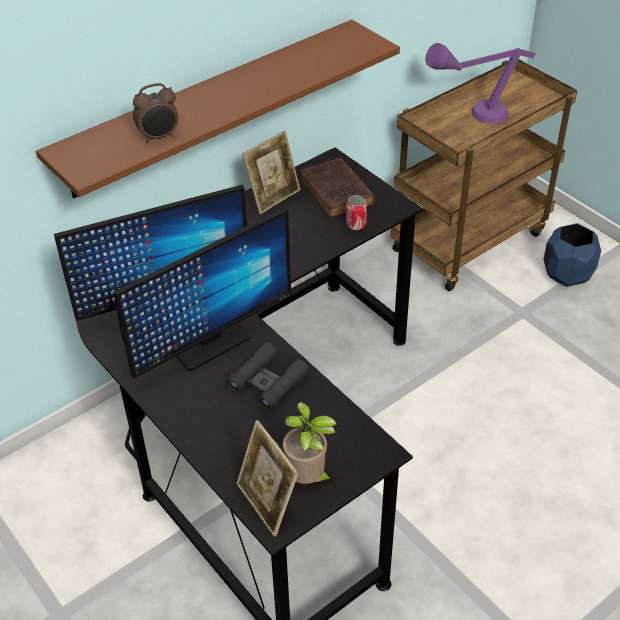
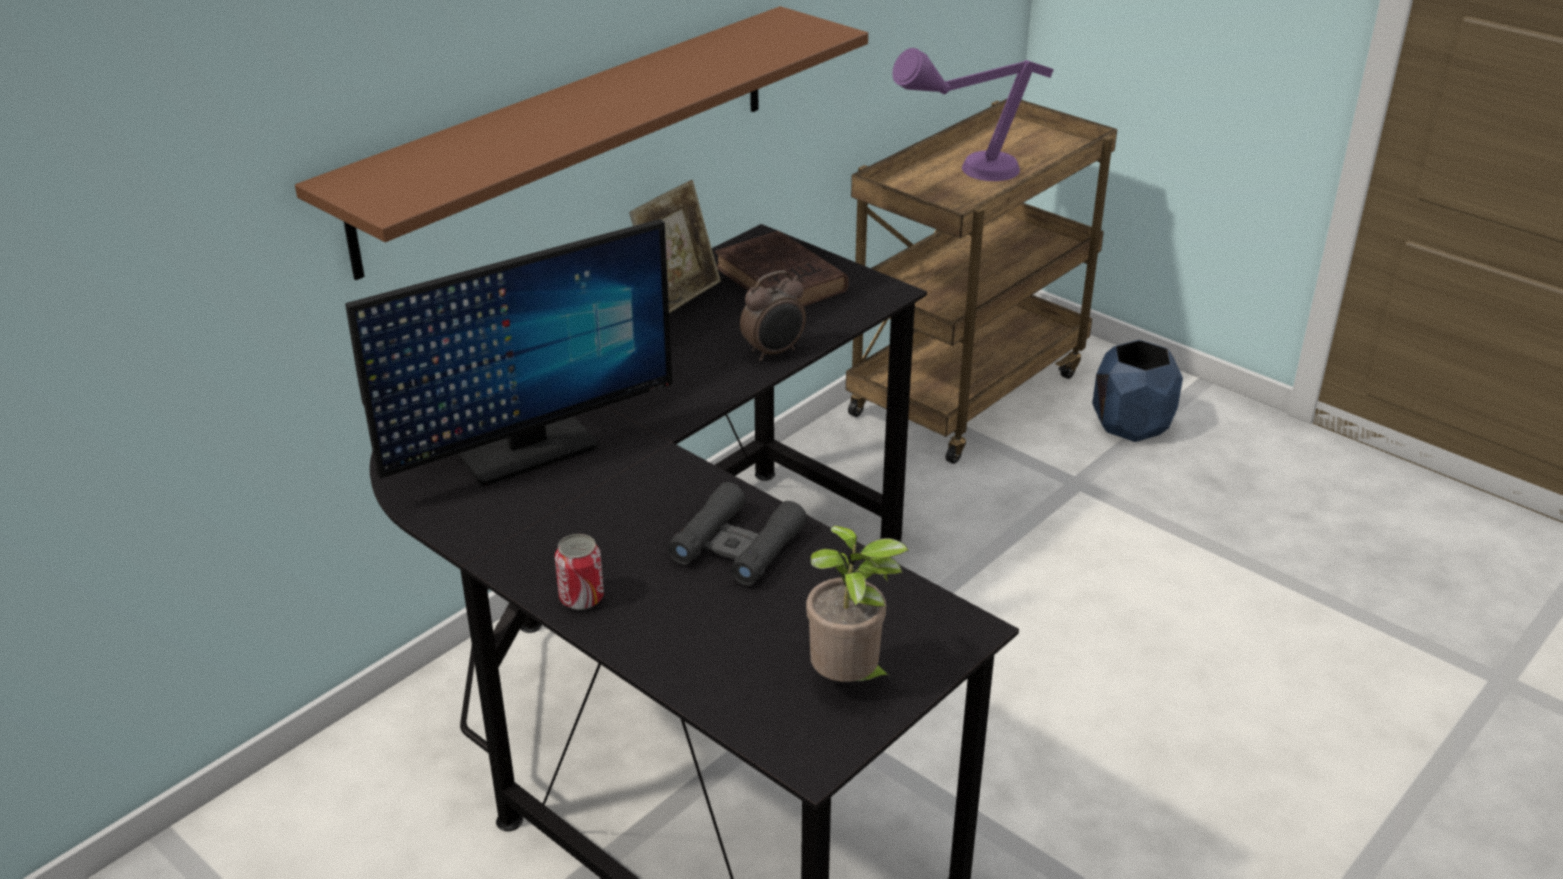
camera: 10 degrees left, 10 degrees down
(159, 137) = (509, 155): alarm clock -> alarm clock (774, 352)
(210, 343) = (622, 500): monitor -> none
(267, 503) = (786, 726): picture frame -> none
(356, 224) = (825, 319): can -> can (581, 598)

